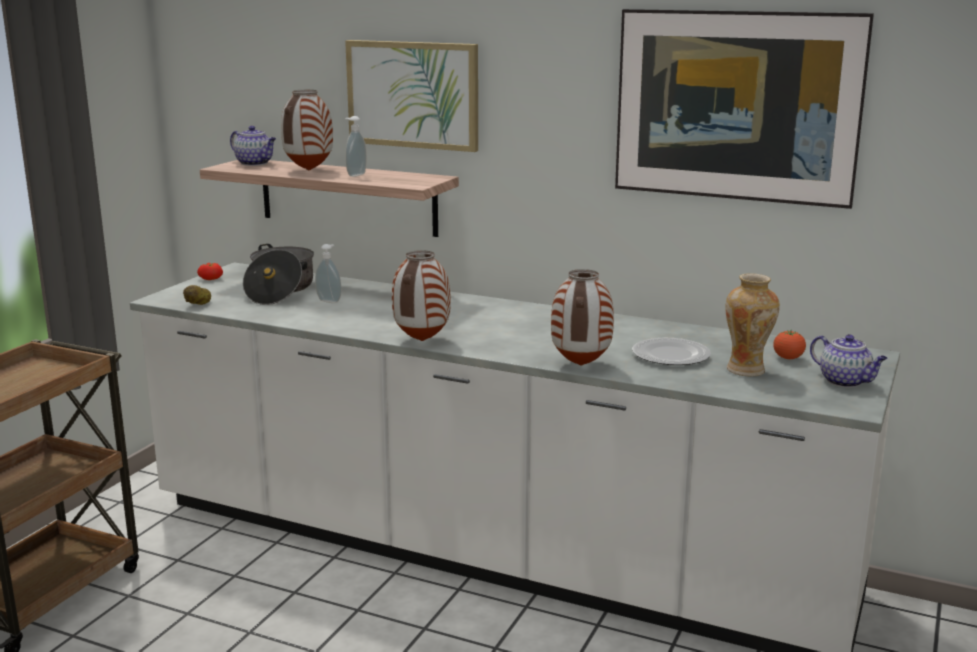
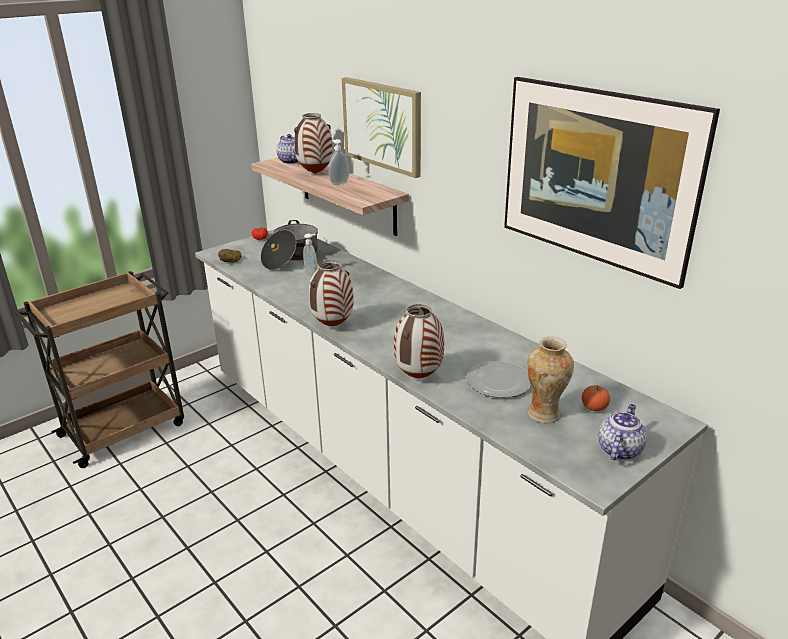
camera: 25 degrees right, 10 degrees up
(845, 381) = (619, 449): teapot -> teapot turned 135 degrees counterclockwise

